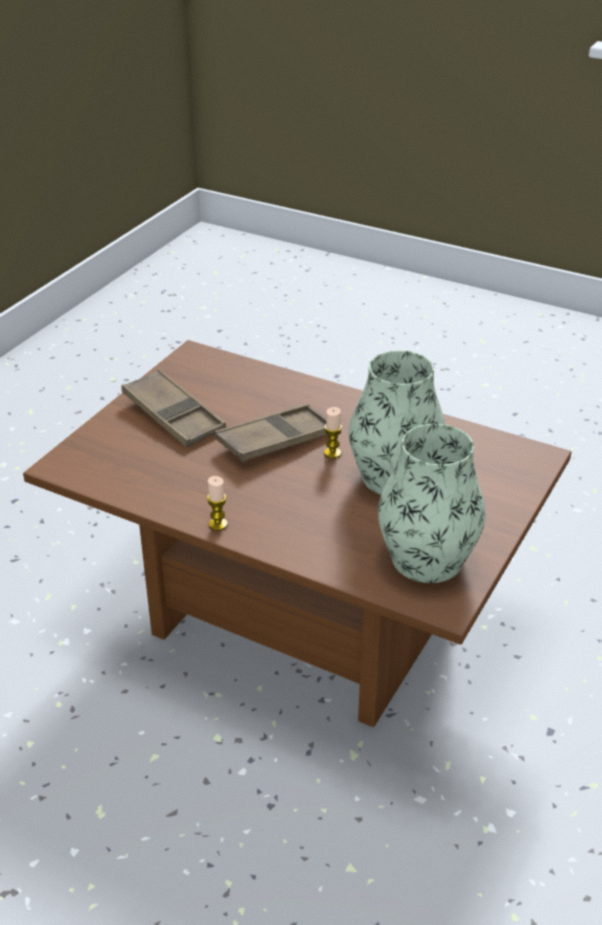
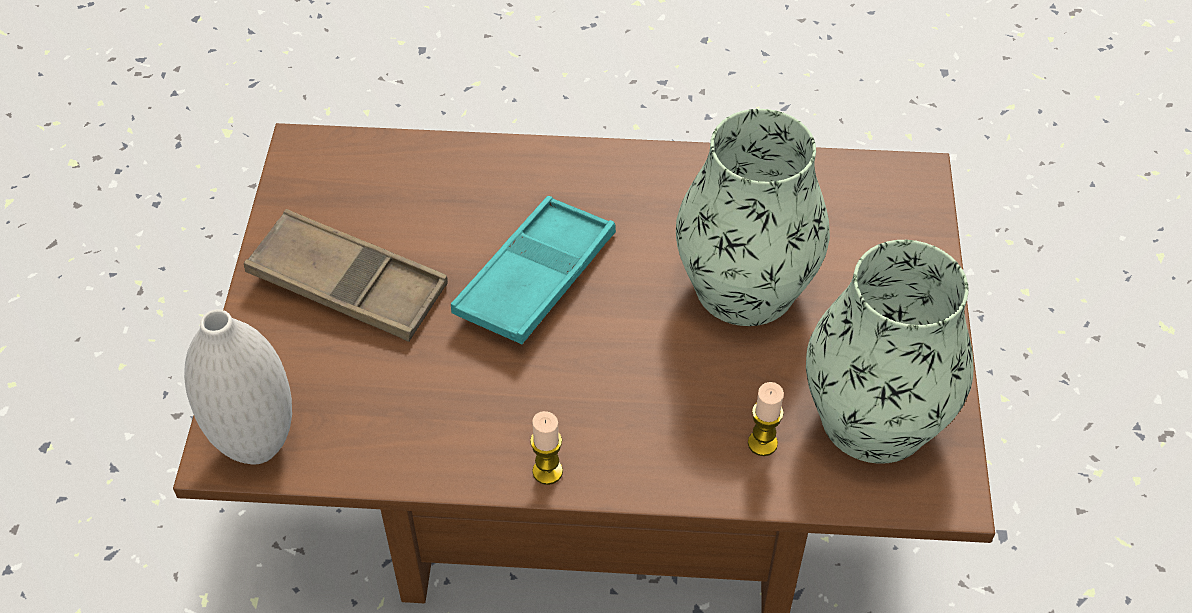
camera: 25 degrees left, 15 degrees up
(76, 468) = (257, 446): none -> white vase
(276, 440) = (536, 278): brown tray -> turquoise tray
(332, 453) = (632, 273): candle -> candle (762, 443)

